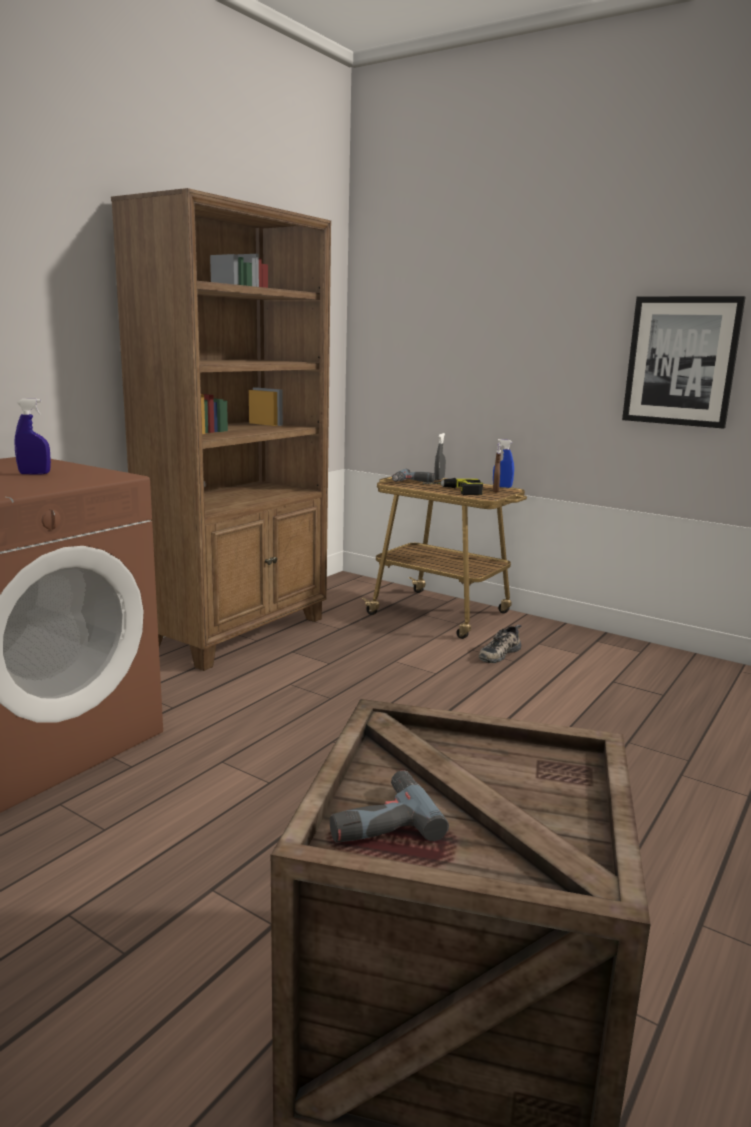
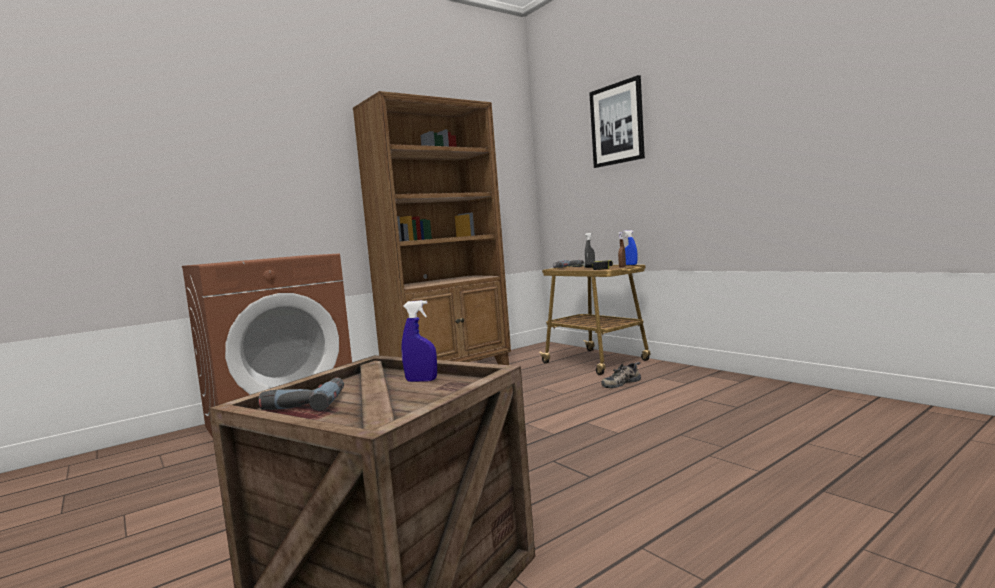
camera: 20 degrees right, 10 degrees down
(34, 474) = (281, 257): blue spray bottle -> blue spray bottle (421, 380)
(681, 361) = (742, 151): picture -> picture (617, 124)

